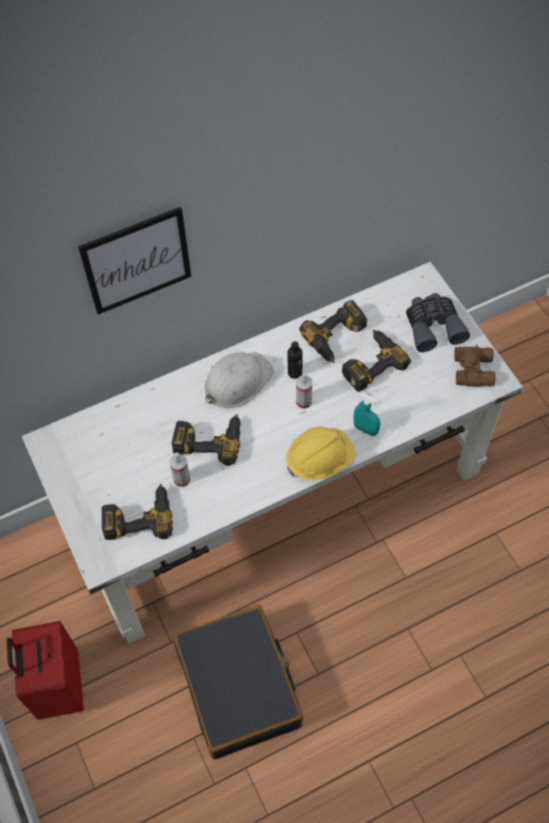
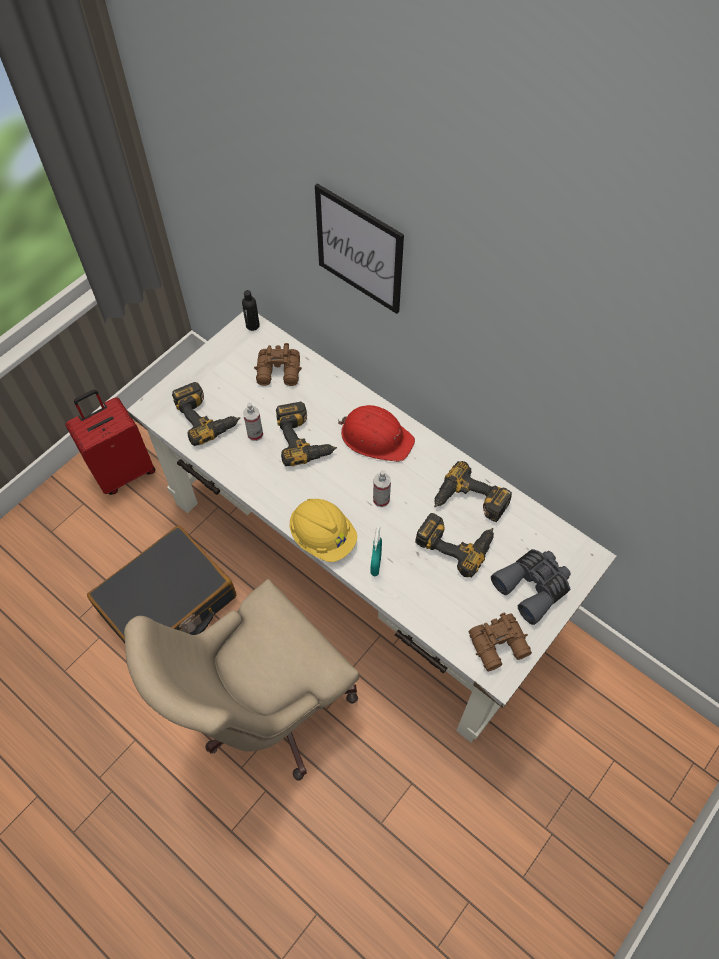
camera: 65 degrees right, 0 degrees up
(121, 435) = (279, 373): none -> brown binoculars
(237, 381) = (376, 437): white hard hat -> red hard hat
(295, 372) = (410, 480): black bottle -> black bottle (252, 325)
(383, 629) = (265, 707): none -> beige office chair

